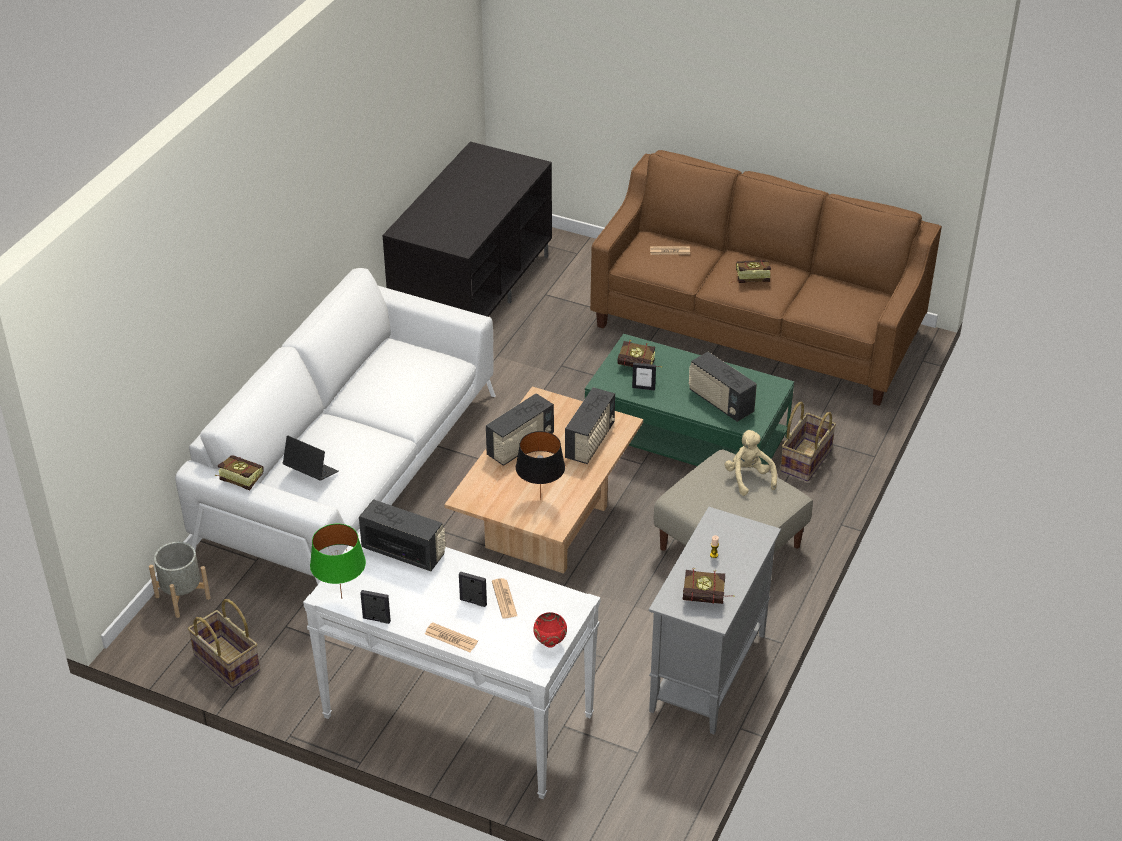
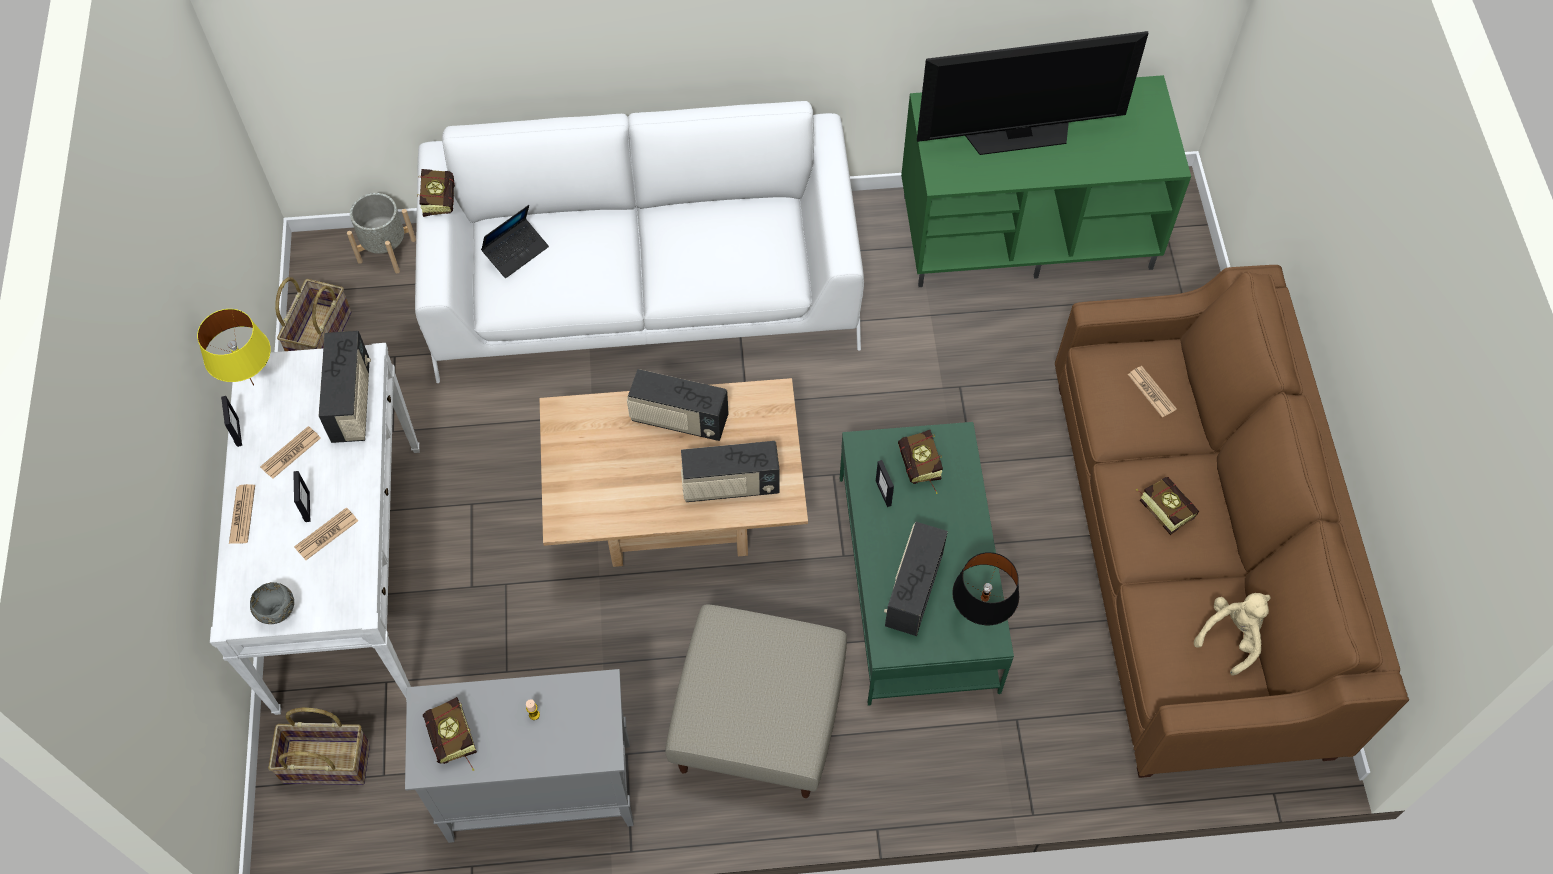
camera: 60 degrees right, 20 degrees up
(311, 471) = (516, 252): laptop -> laptop turned 45 degrees clockwise
(341, 599) = (253, 384): green table lamp -> yellow table lamp
(419, 596) = (291, 453): none -> newspaper
(458, 207) = (1018, 134): none -> television
(472, 291) = (1028, 230): black tv stand -> green tv stand
(541, 500) = (599, 487): black table lamp -> black table lamp (979, 619)
(550, 643) = (278, 614): red bowl -> grey bowl
(749, 478) = (799, 687): beige plush toy -> beige plush toy (1231, 636)
(805, 459) = (970, 733): basket -> basket (327, 761)

